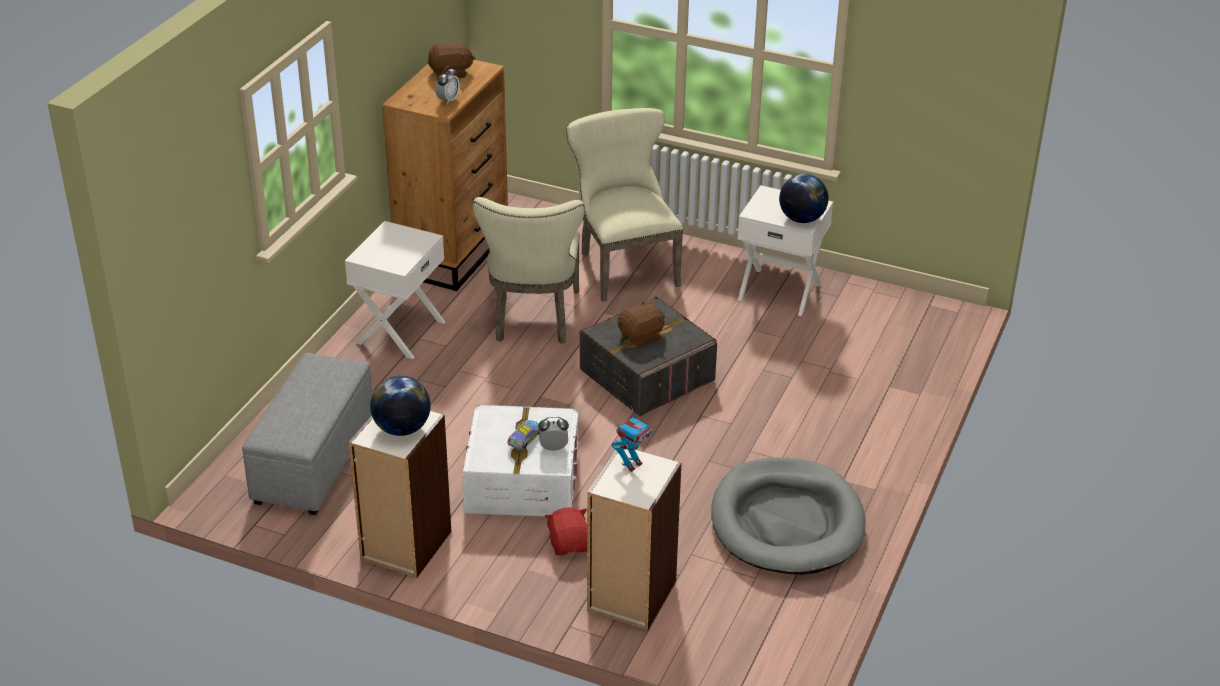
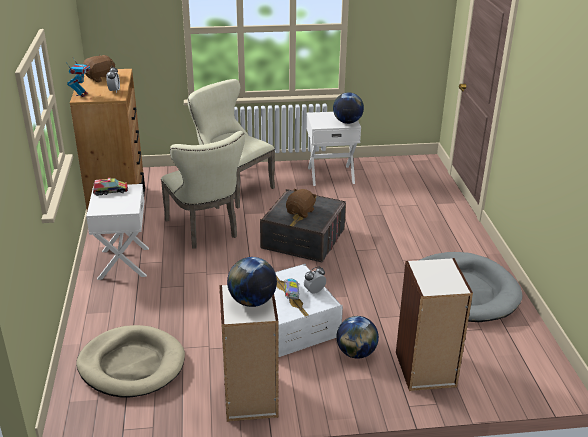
camera: 30 degrees left, 5 degrees down
(314, 460) = (132, 365): grey ottoman -> beige dog bed
(397, 235) = (110, 191): none -> toy truck
(569, 544) = (356, 353): red plush toy -> globe
(631, 464) = (427, 269): toy robot -> toy robot (81, 94)

